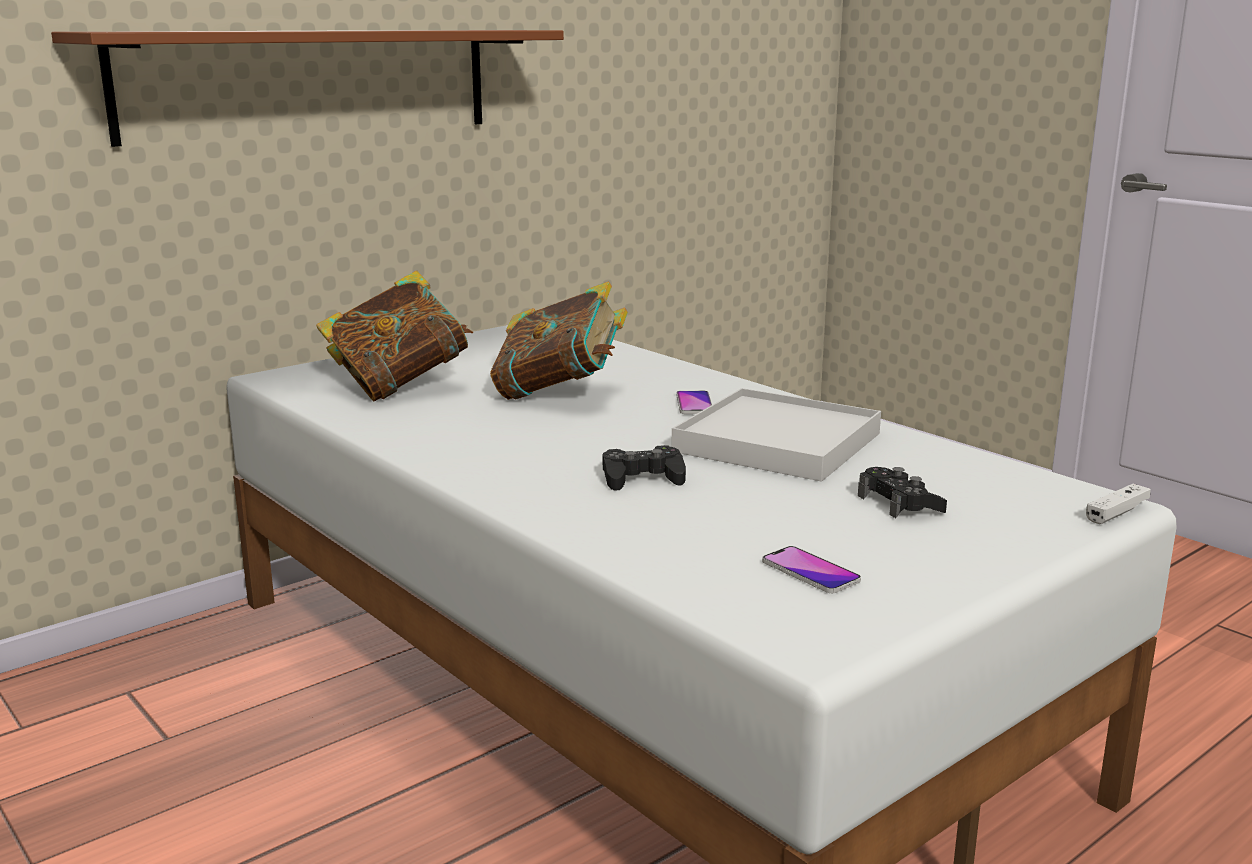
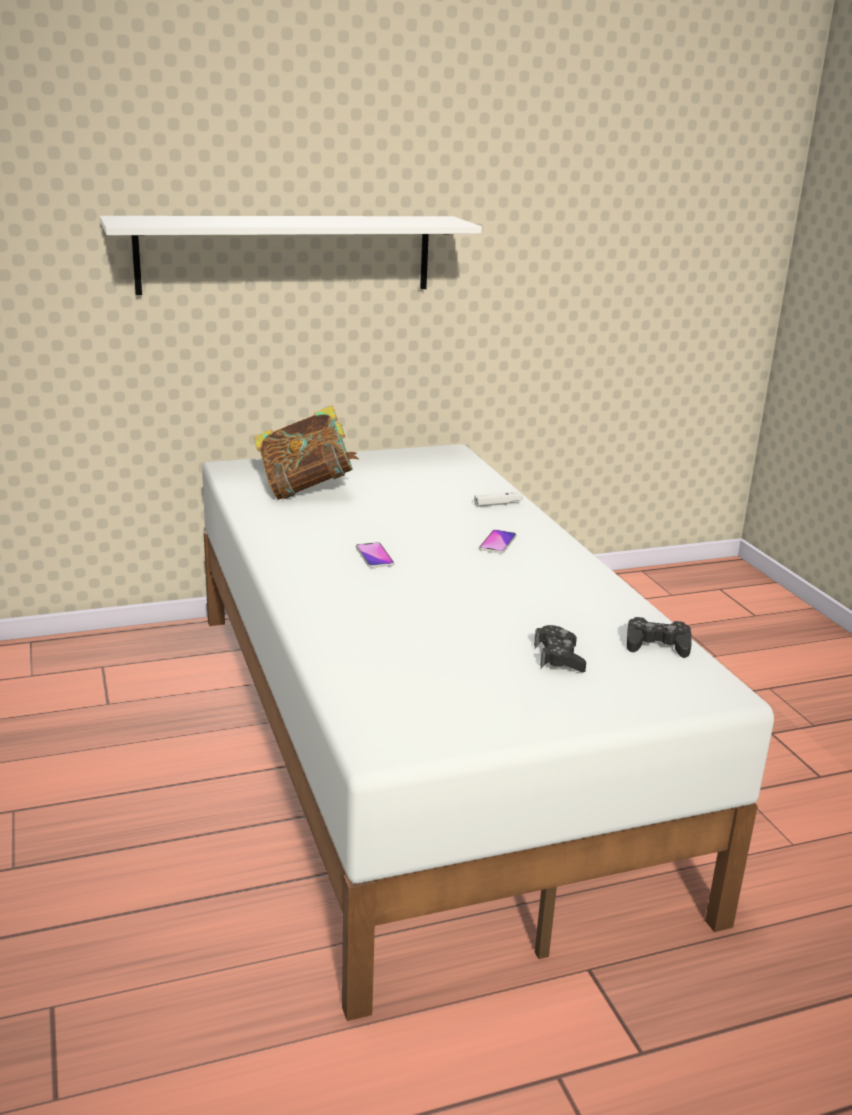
camera: 20 degrees right, 5 degrees up
(310, 83) = (286, 254): brown shelf -> white shelf
(560, 393) = (410, 515): book -> none
(642, 478) = (398, 598): black game controller -> black game controller (657, 645)
(778, 443) = (524, 588): white tray -> none
(810, 571) = (436, 695): phone -> phone (374, 556)
(1117, 512) = (718, 701): white game controller -> white game controller (497, 504)

